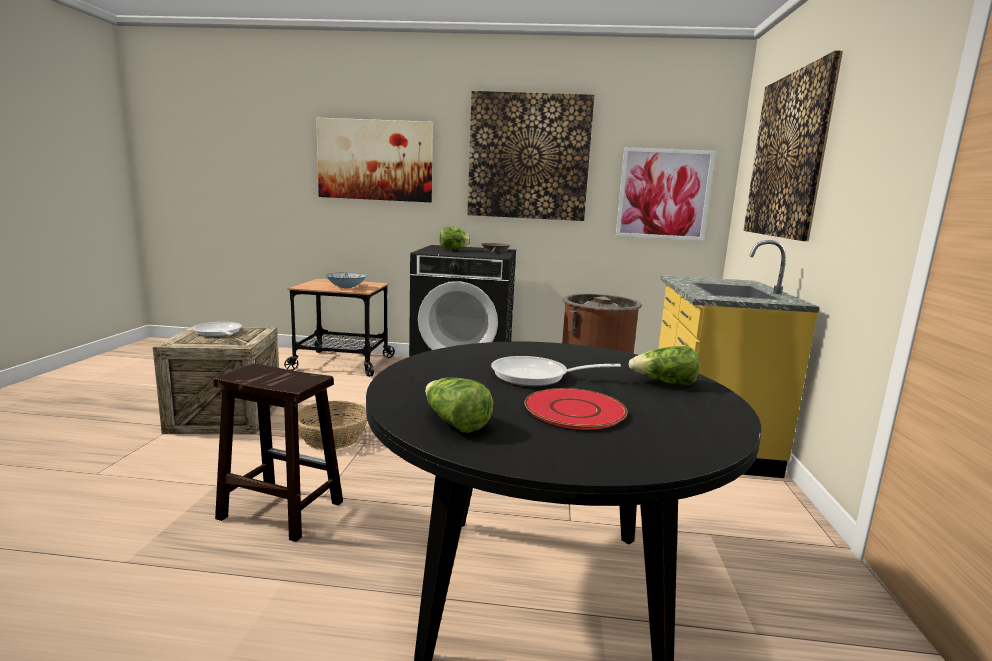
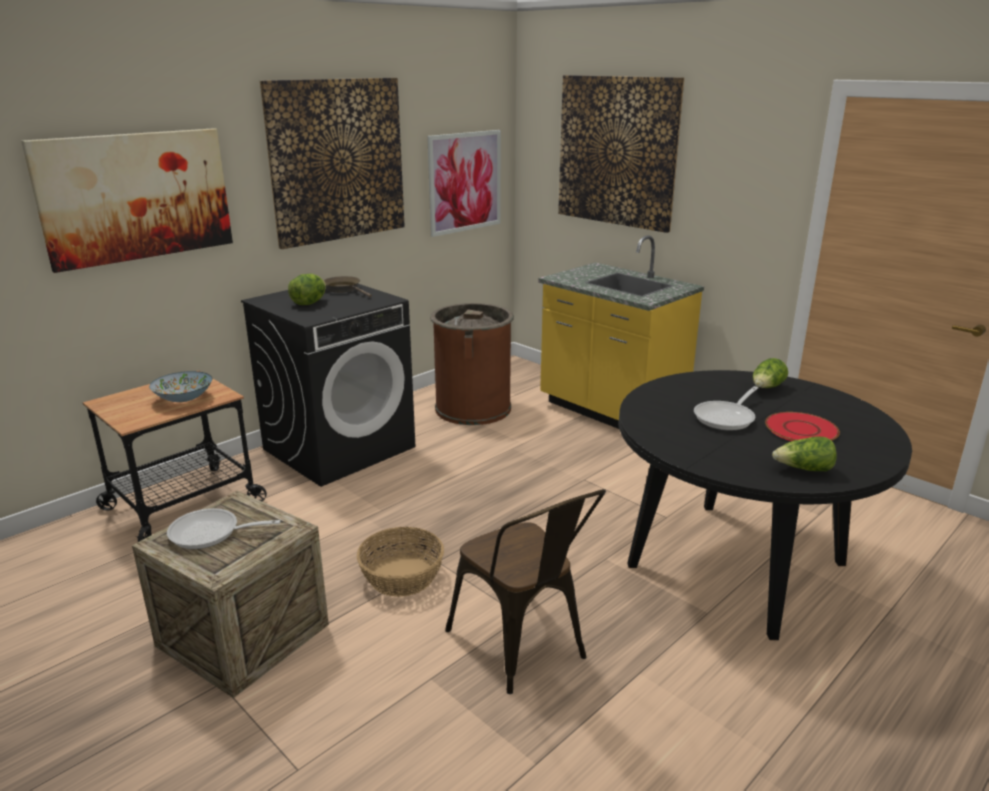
camera: 50 degrees left, 10 degrees up
(279, 510) = (523, 648): brown stool -> brown chair

